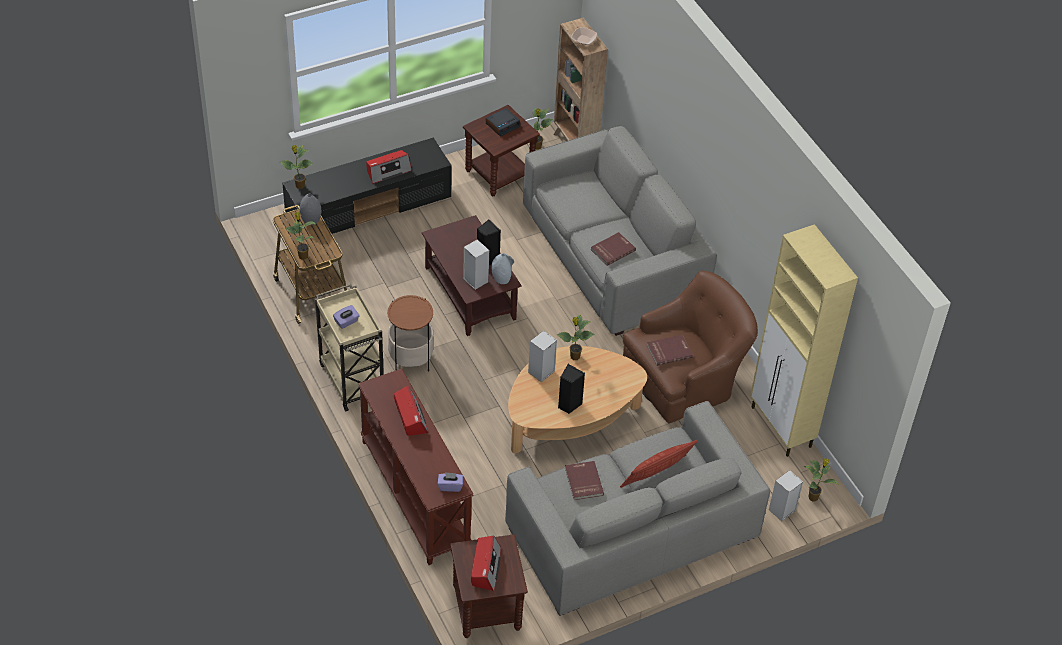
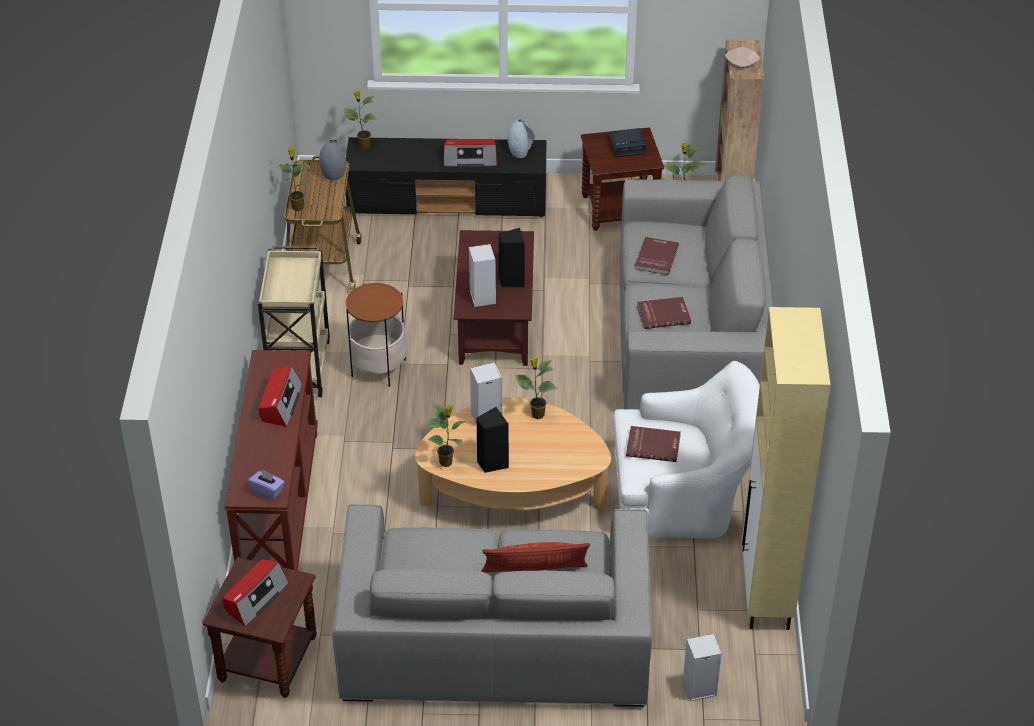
camera: 30 degrees right, 5 degrees down
(346, 322) = (286, 284): purple tissue box -> none
(502, 278) = (514, 304): grey vase -> grey vase (520, 152)
(583, 482) = (441, 550): red book -> red book (655, 257)
(685, 378) = (684, 496): brown armchair -> white armchair
(814, 497) = (751, 689): potted plant -> potted plant (447, 462)

